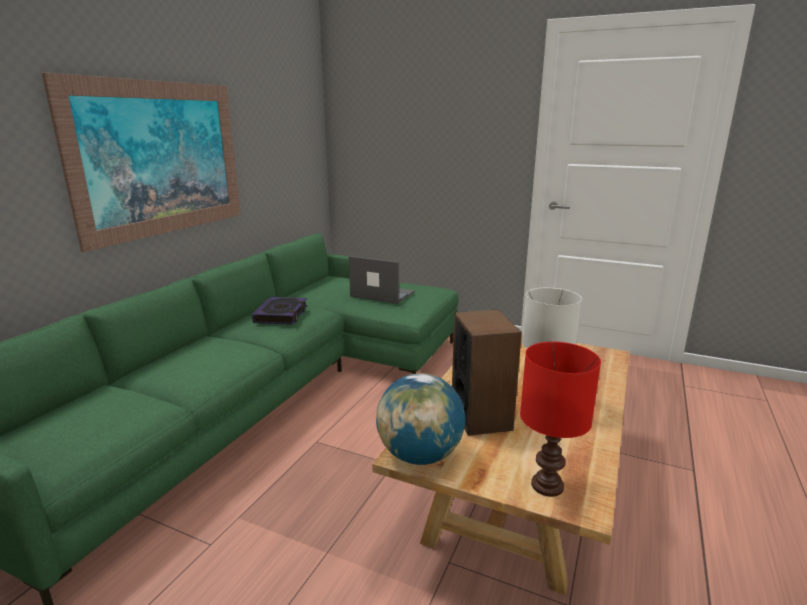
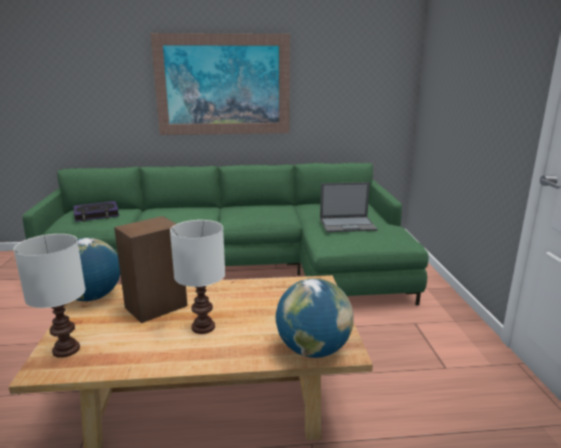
camera: 60 degrees right, 0 degrees up
(281, 315) = (260, 210): book -> book (96, 215)
(381, 294) = (348, 224): laptop -> laptop turned 90 degrees clockwise
(547, 485) = (67, 349): red table lamp -> white table lamp
(603, 364) = (313, 350): none -> globe

